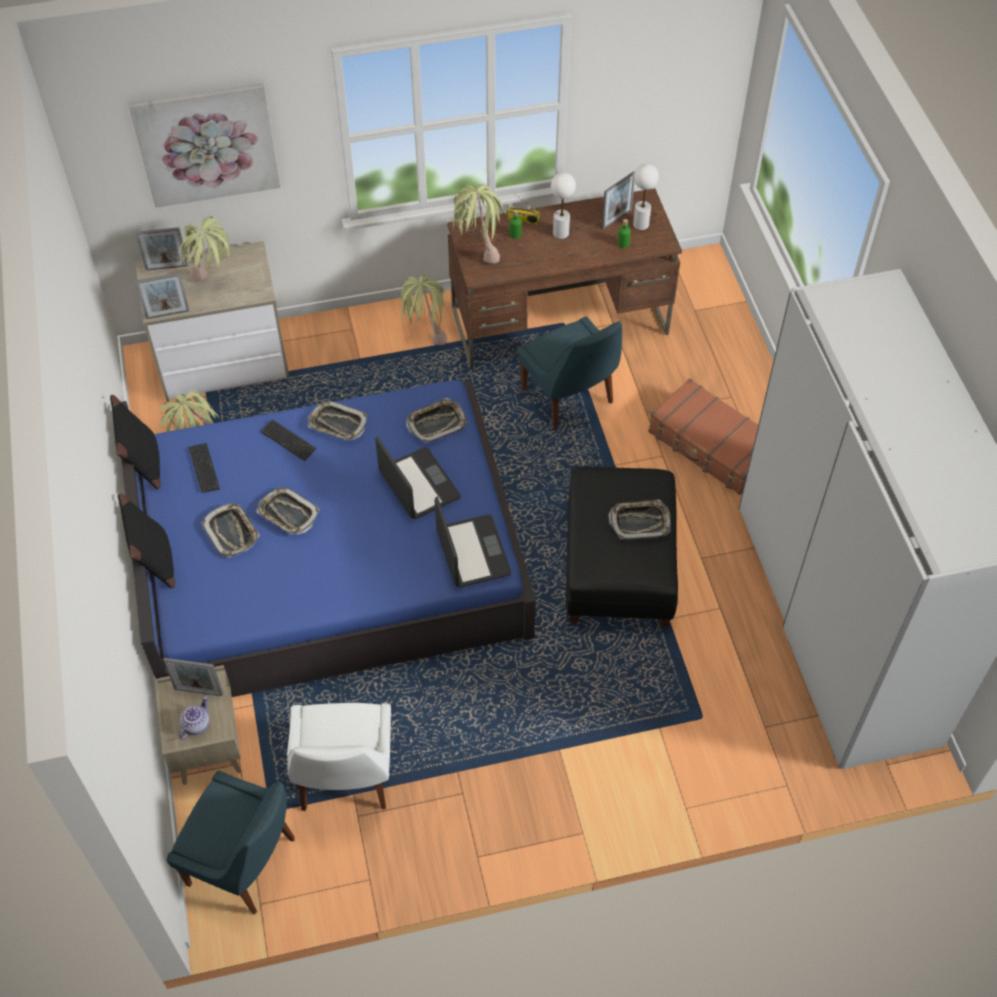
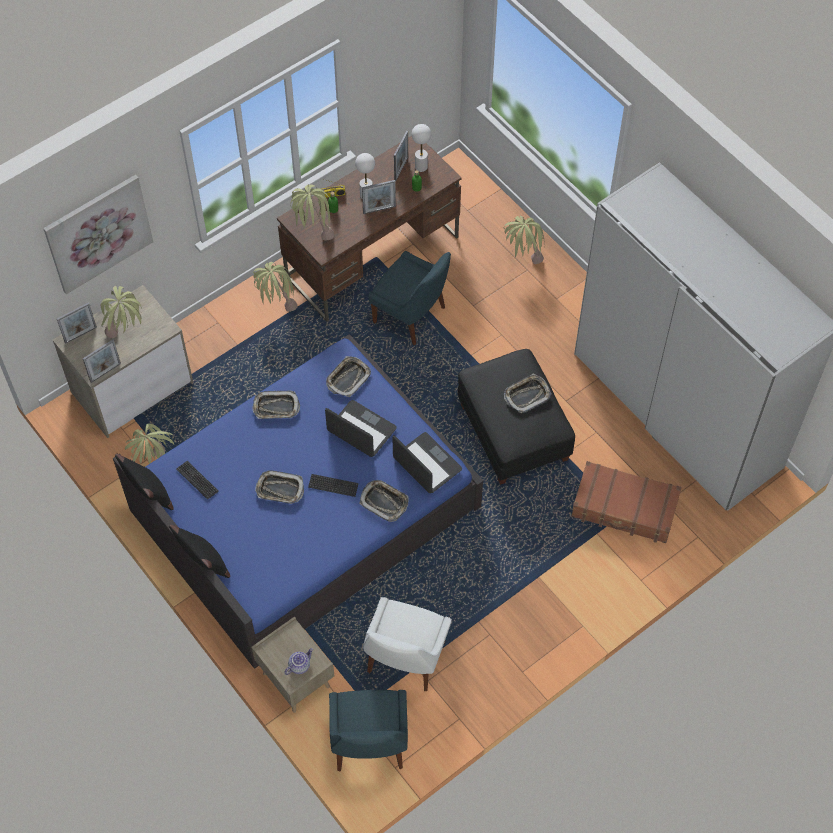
camera: 25 degrees left, 5 degrees up
(196, 724) = (299, 665): teapot -> teapot turned 45 degrees clockwise
(198, 691) = (287, 642): picture frame -> picture frame (379, 209)
(231, 532) = (247, 519): tray -> tray (384, 502)
(245, 863) = (369, 745): blue chair -> blue chair turned 90 degrees clockwise
(288, 441) = (247, 434): keyboard -> keyboard (333, 486)
(345, 779) = (404, 660): white chair -> white chair turned 45 degrees clockwise
(712, 446) = (532, 313): brown suitcase -> brown suitcase (624, 508)
(731, 385) = (522, 260): none -> potted plant

